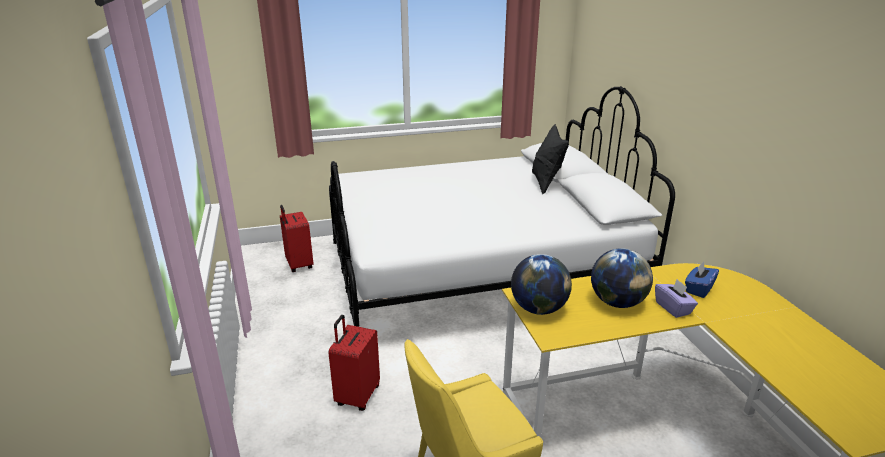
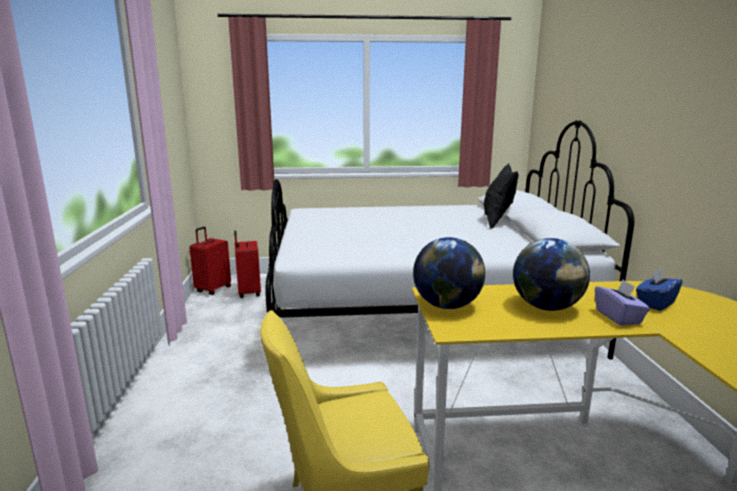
camera: 10 degrees right, 10 degrees down
(357, 396) = (254, 408): red suitcase -> red suitcase (213, 289)

